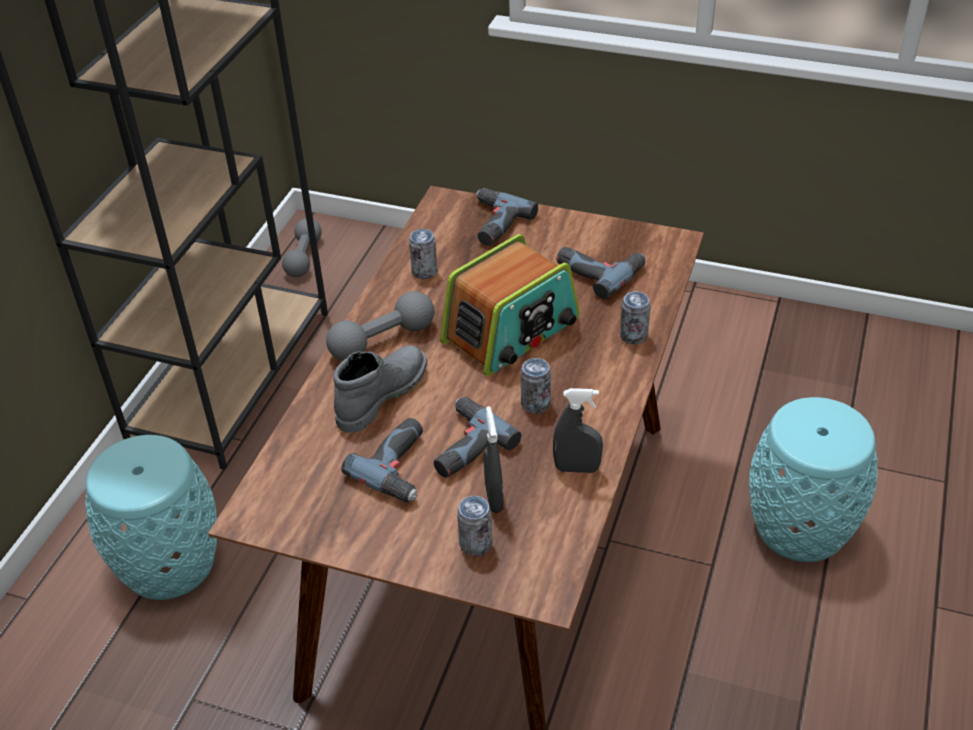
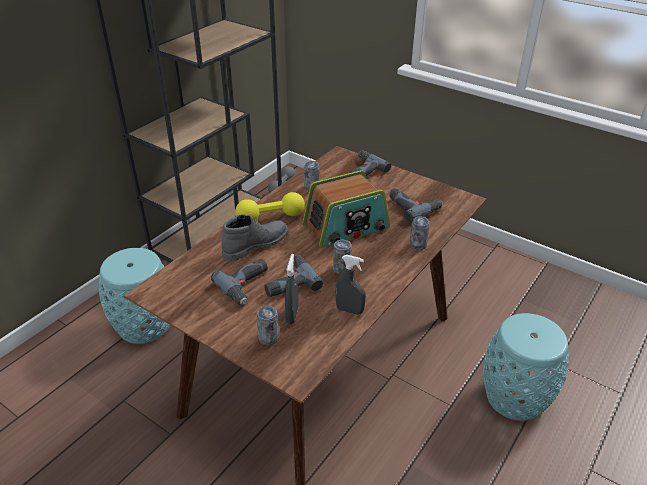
camera: 15 degrees right, 5 degrees down
(382, 340) = (270, 217): grey dumbbell -> yellow dumbbell

